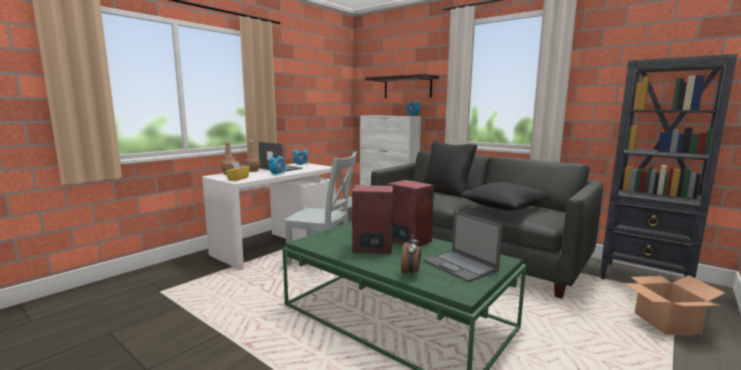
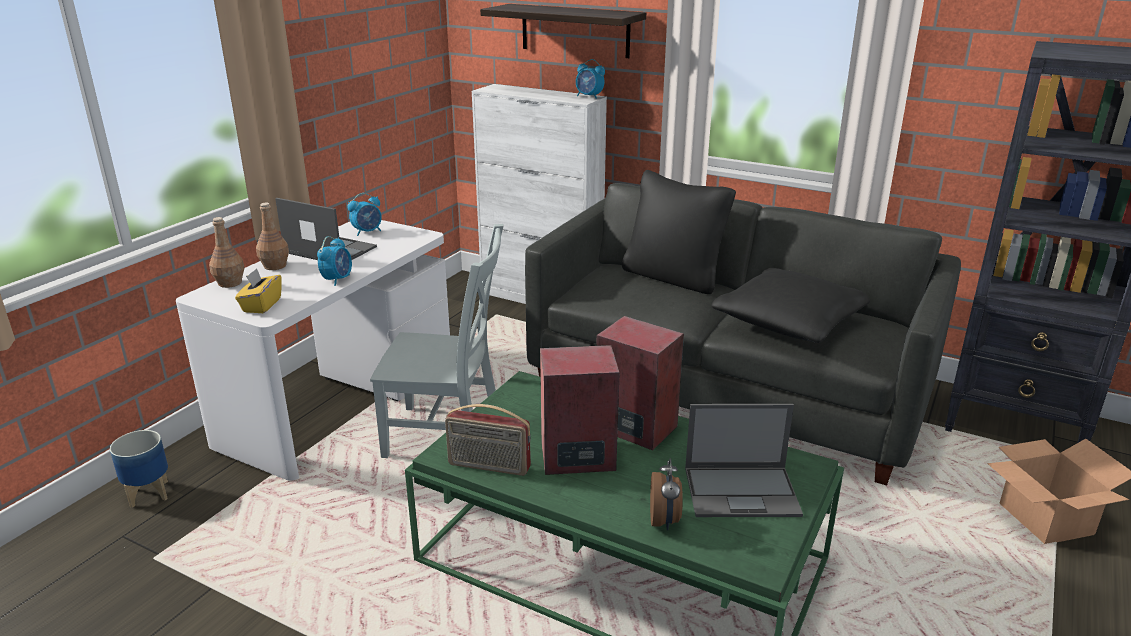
camera: 10 degrees left, 15 degrees up
(172, 268) = (149, 493): none -> planter
(324, 247) = (488, 467): none -> radio
(461, 266) = (742, 491): laptop -> laptop turned 45 degrees counterclockwise

